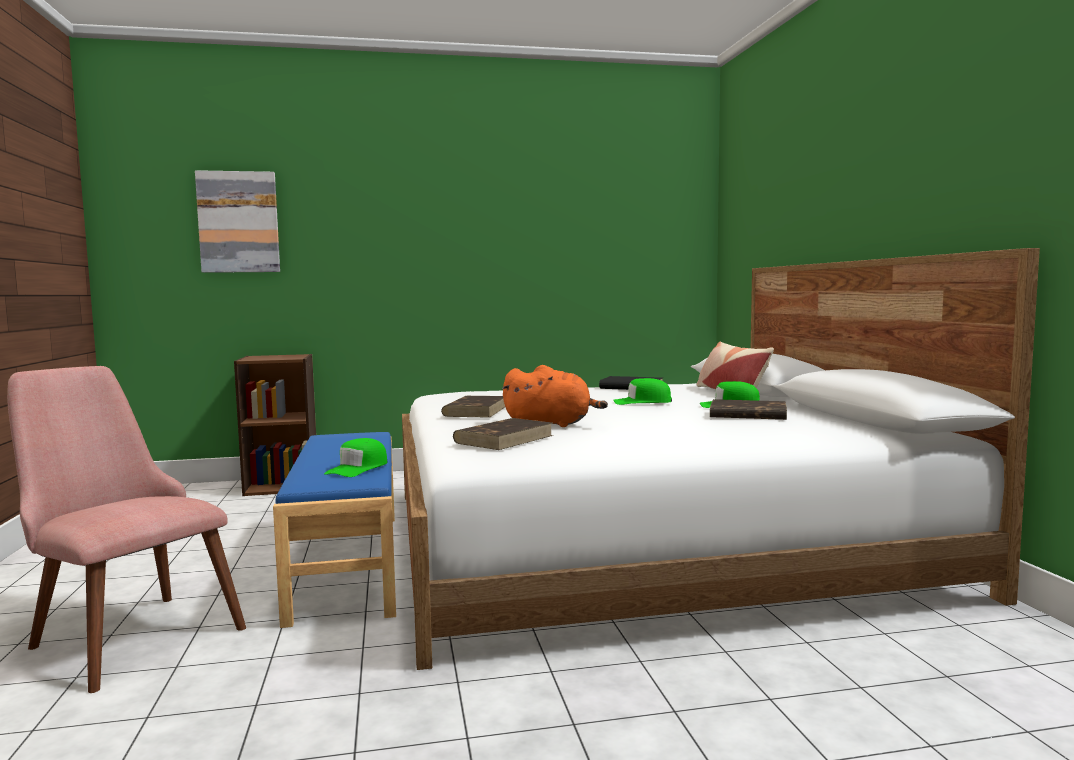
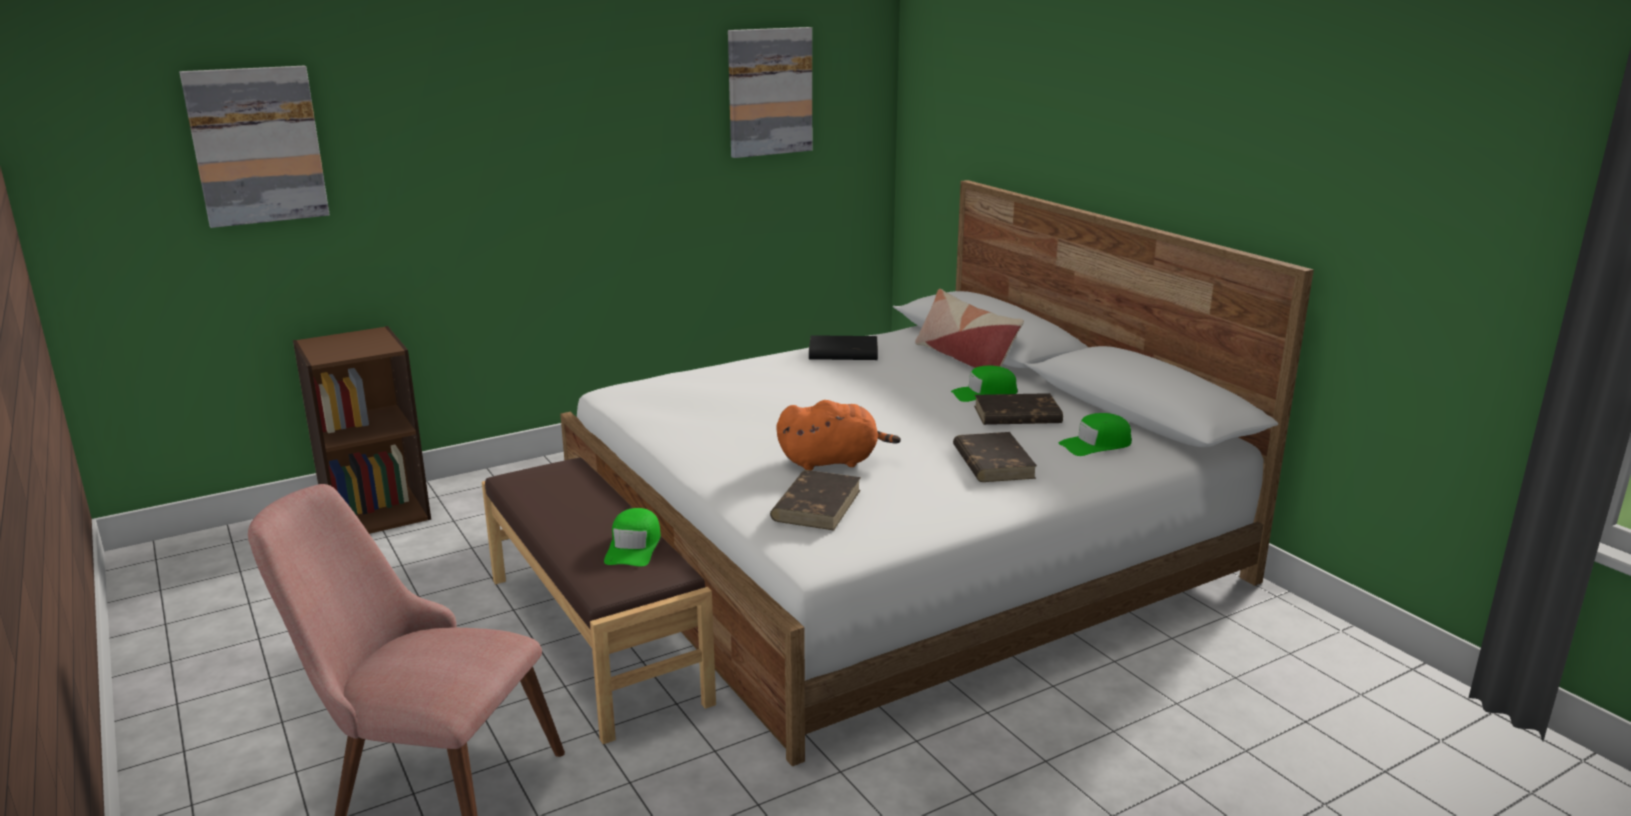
camera: 20 degrees left, 15 degrees up
(350, 563) = (596, 637): blue bench -> brown bench
(475, 411) = (720, 439): brown book -> brown book (993, 462)
(609, 212) = (769, 92): none -> picture
(642, 402) = (891, 397): green cap -> green cap (1096, 445)

